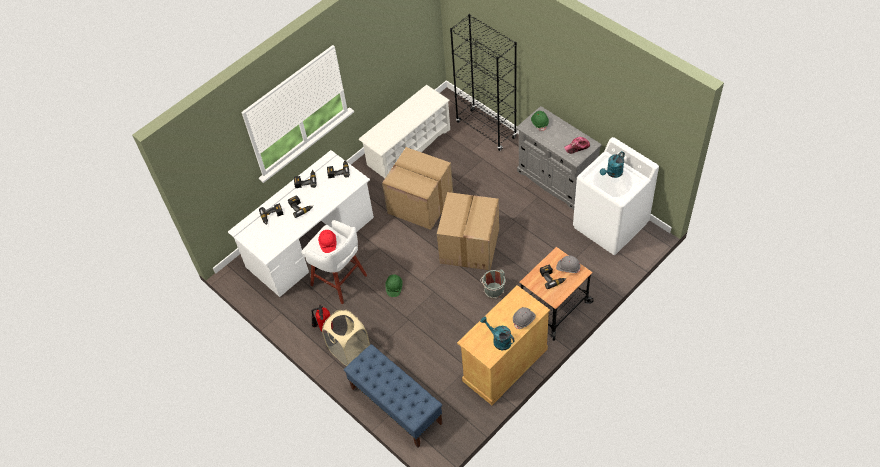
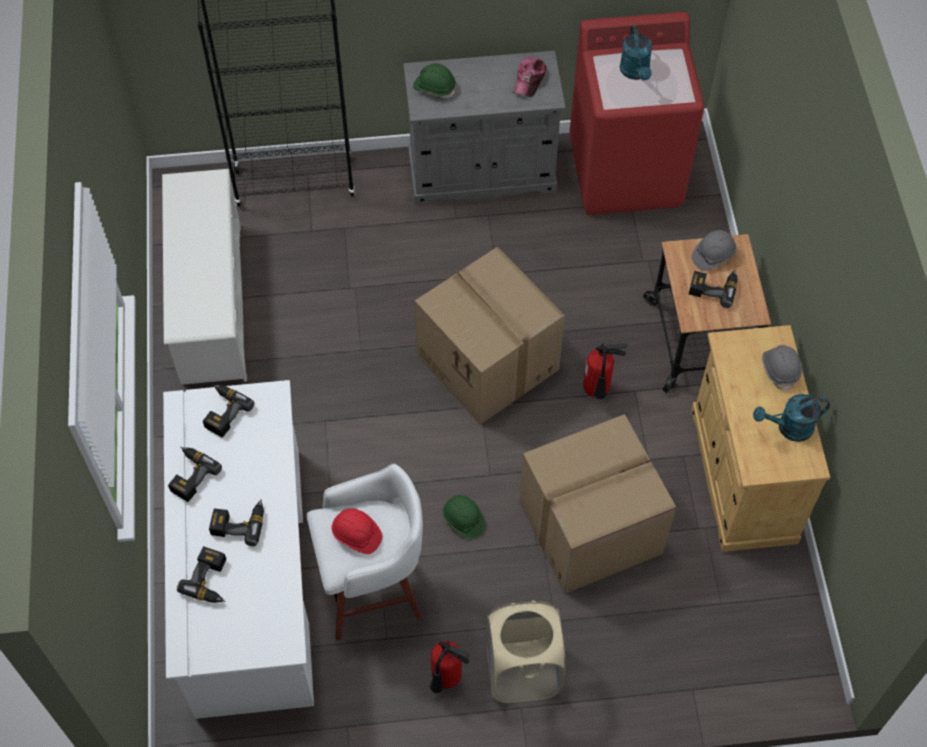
camera: 55 degrees left, 5 degrees up
(396, 405) = (686, 676): blue bench -> none
(419, 203) = (338, 369): cardboard box -> cardboard box (589, 530)
(493, 290) = (598, 392): grey bucket -> fire extinguisher
(610, 225) = (626, 172): white washing machine -> red washing machine

